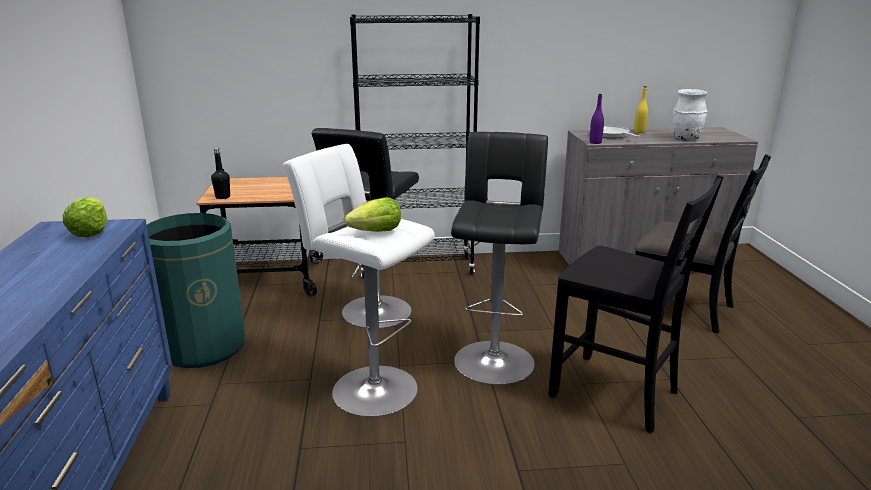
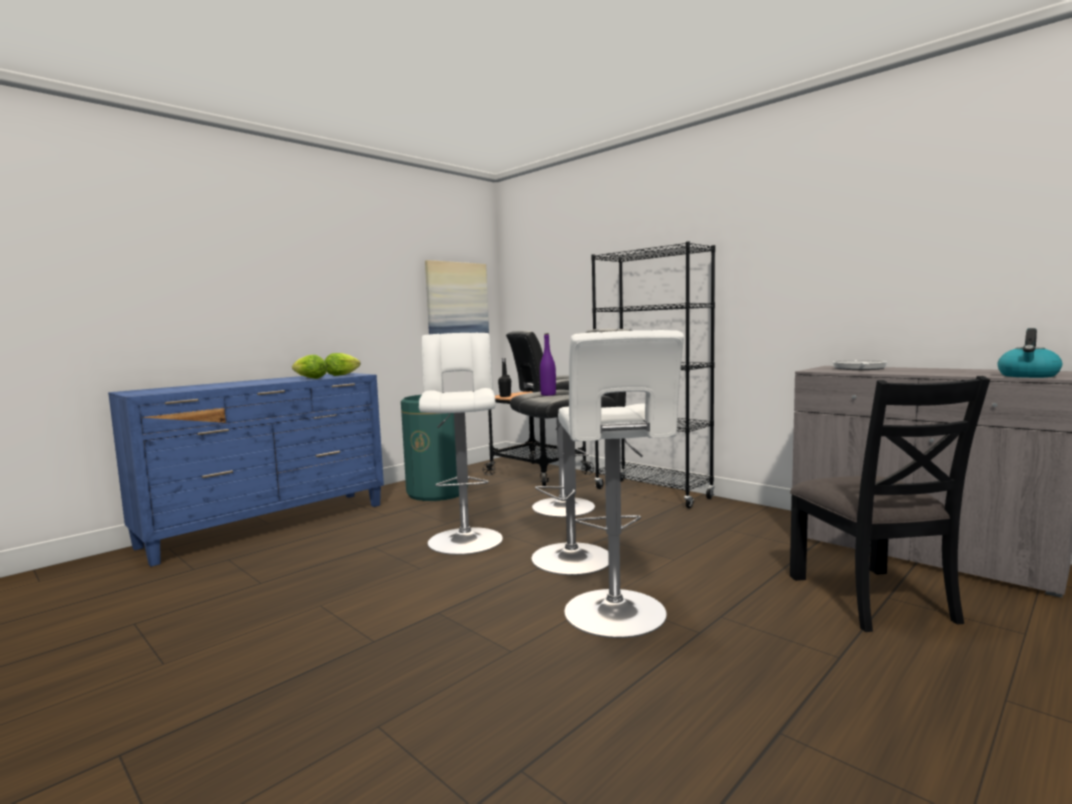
camera: 50 degrees right, 15 degrees down
(104, 74) = (457, 306): none -> picture
(376, 232) = (454, 392): lettuce -> lettuce (310, 378)
(595, 142) = (811, 370): purple bottle -> purple bottle (548, 394)
(616, 394) = (617, 616): black chair -> white stool
(639, 132) = (912, 369): yellow bottle -> none
(686, 138) = (957, 373): white vase -> none
(723, 138) = (1028, 376): none -> kettle

